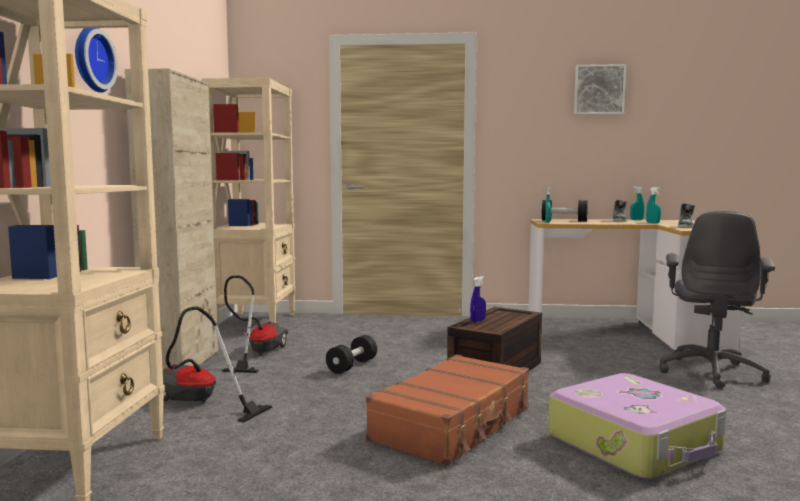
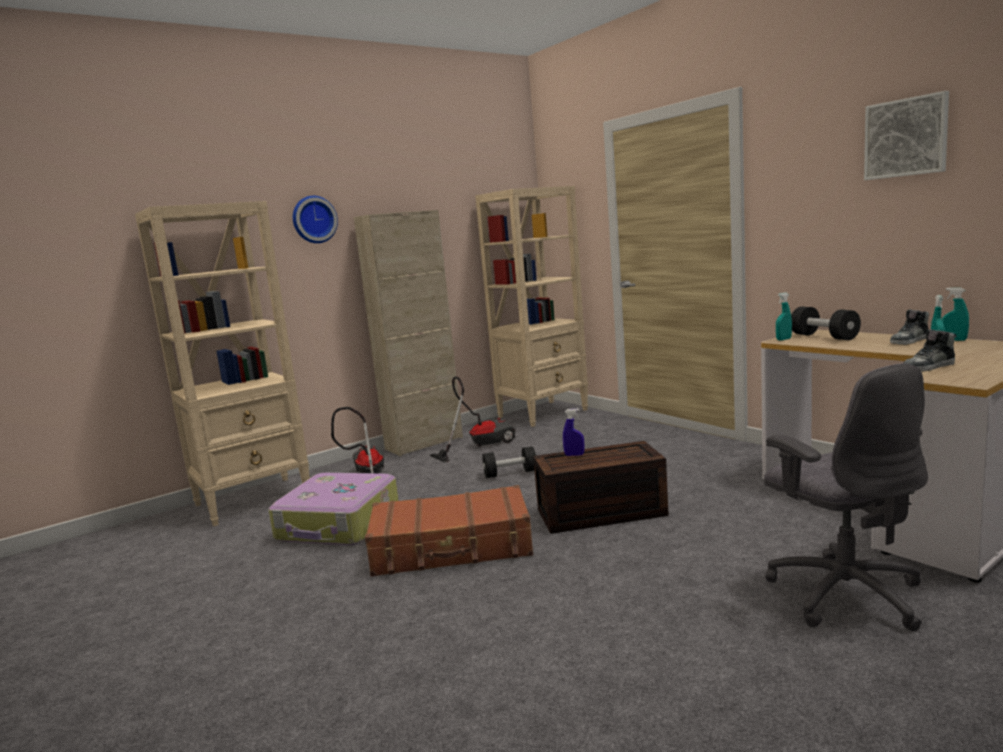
camera: 50 degrees right, 5 degrees up
(635, 444) = (525, 624): suitcase -> suitcase (339, 524)
(711, 372) = (844, 593): grey office chair -> grey office chair turned 90 degrees counterclockwise

